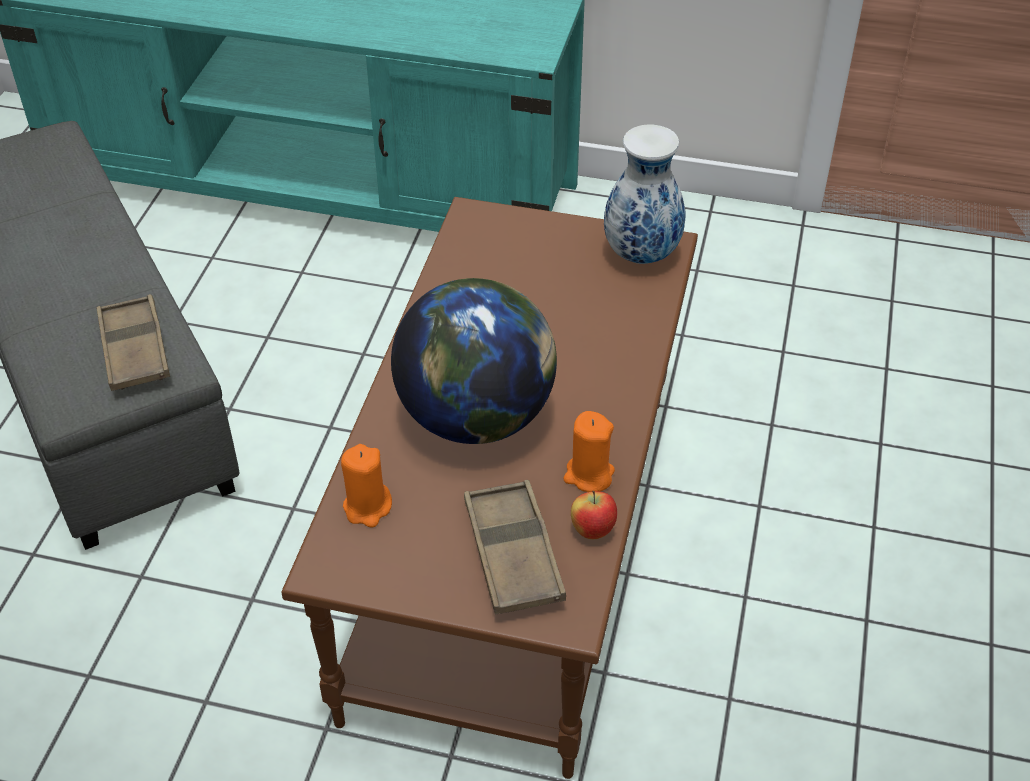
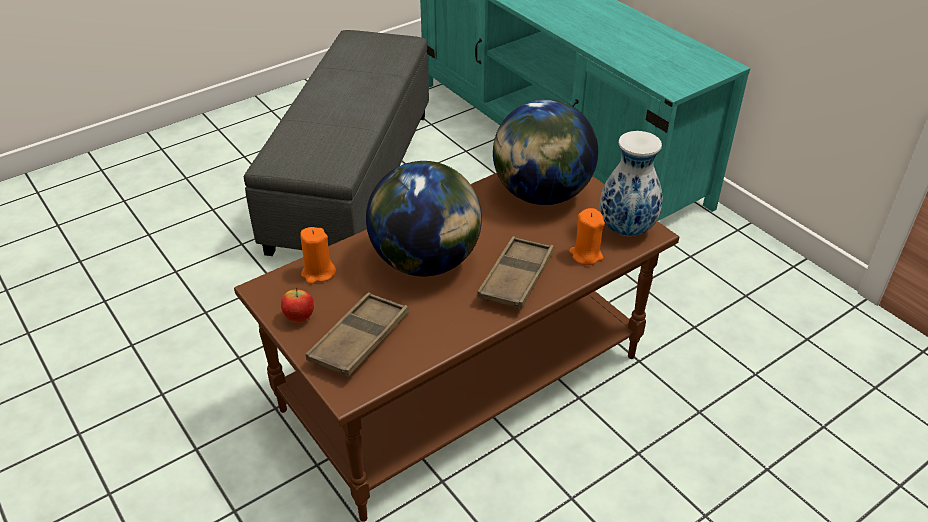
camera: 40 degrees right, 5 degrees down
(134, 350) = (328, 153): brown tray -> brown tray (516, 278)
(509, 261) = (541, 194): none -> globe
(588, 475) = (449, 326): orange candle -> orange candle (586, 255)
(593, 530) = (415, 355): apple -> apple (299, 318)

